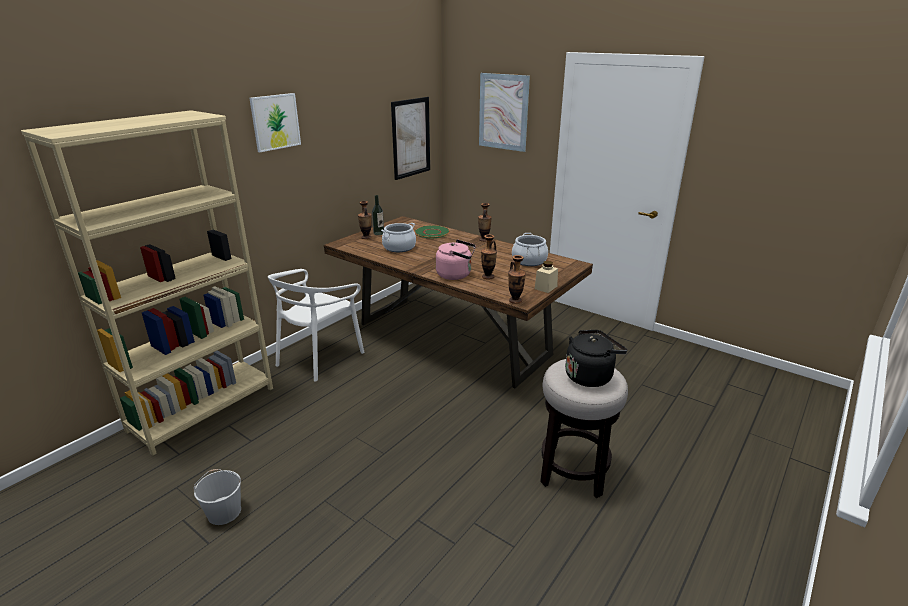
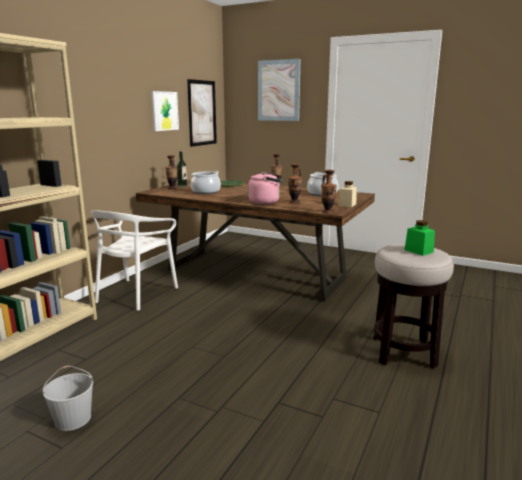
camera: 10 degrees left, 10 degrees down
(275, 122) = (97, 74): picture -> picture (164, 111)
(590, 376) = (418, 251): black kettle -> green jar

